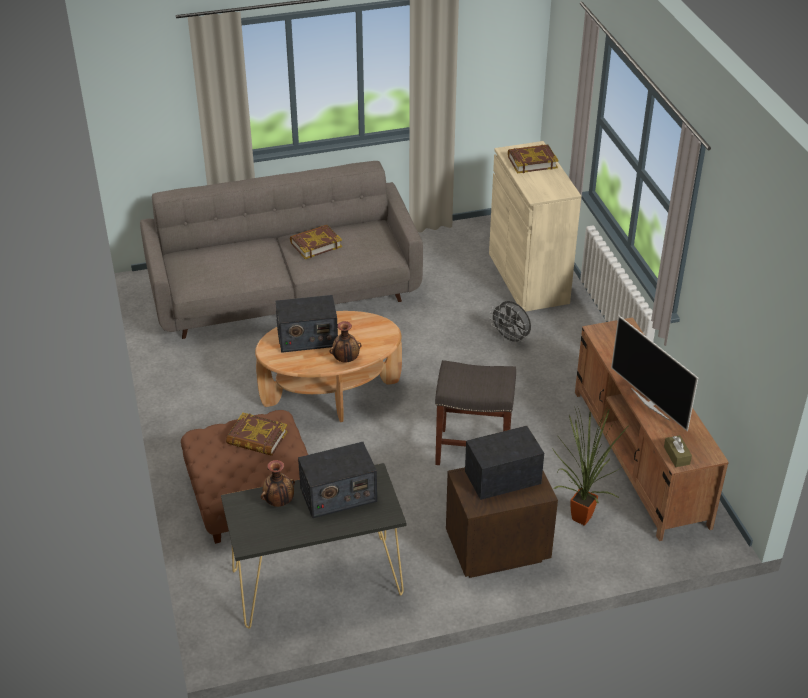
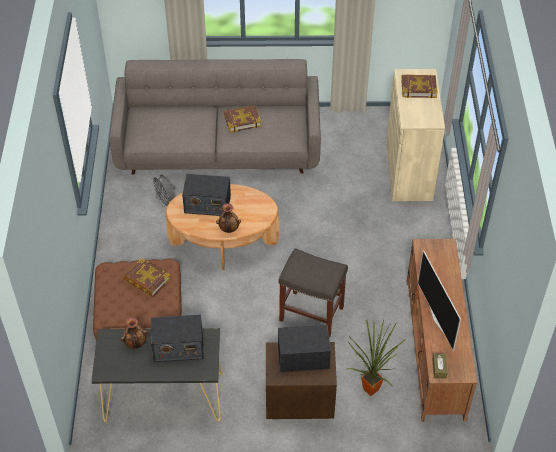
camera: 15 degrees right, 10 degrees up
(510, 339) = (374, 224): grey fan -> grey fan (166, 202)

